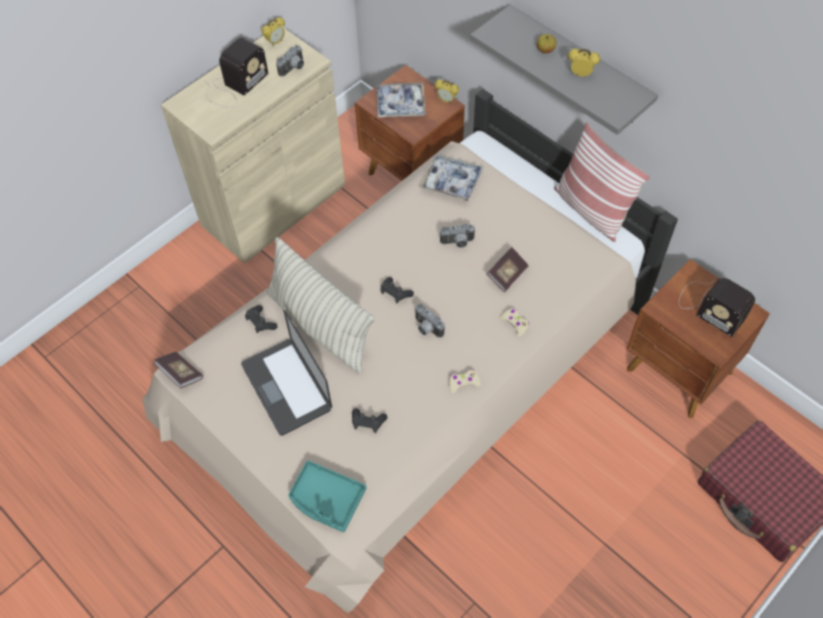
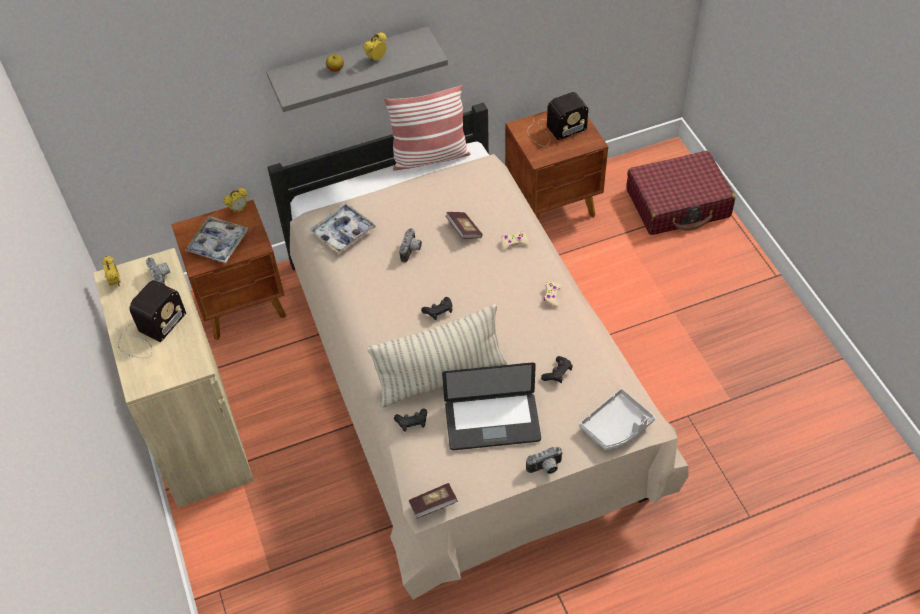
camera: 65 degrees left, 5 degrees down
(235, 86) = (150, 332): radio -> radio turned 60 degrees clockwise
(326, 500) = (616, 426): turquoise tray -> grey tray
(426, 328) = (486, 302): camera -> camera (545, 468)

